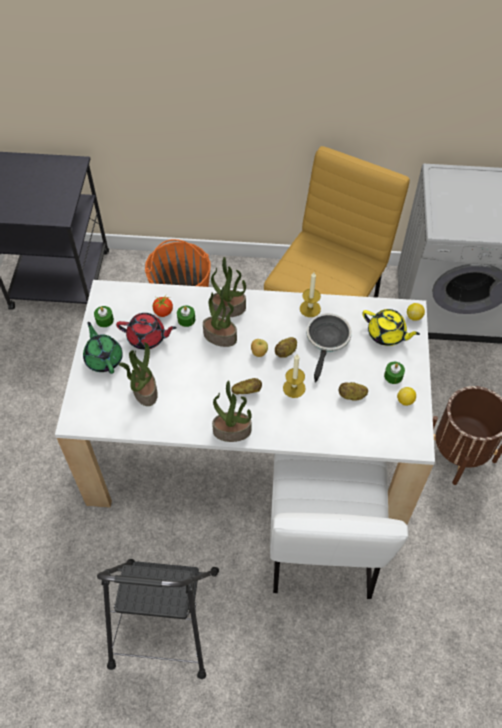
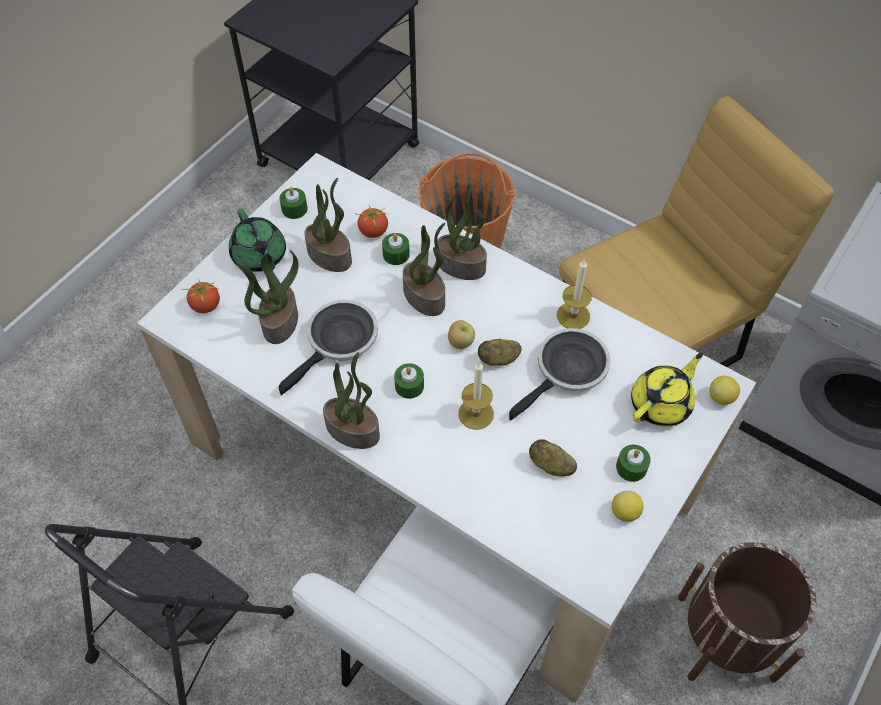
camera: 30 degrees right, 0 degrees up
(91, 403) = (205, 306): none -> tomato
(104, 358) = (259, 256): green teapot -> green teapot turned 150 degrees clockwise
(147, 338) = (330, 255): red teapot -> potted plant
(189, 386) = (339, 342): none -> frying pan
(246, 391) = (409, 386): potato -> green candle
(387, 334) = (661, 404): yellow teapot -> yellow teapot turned 105 degrees counterclockwise

